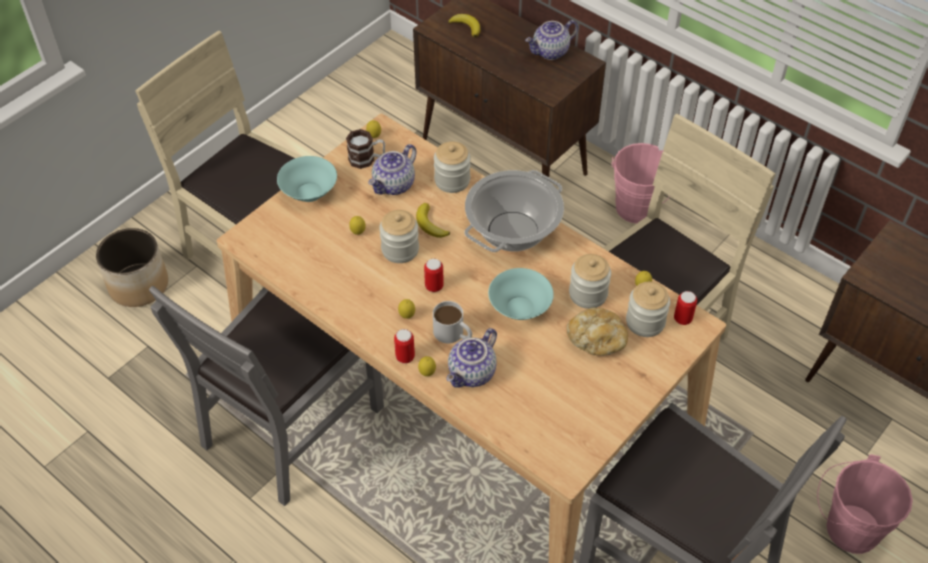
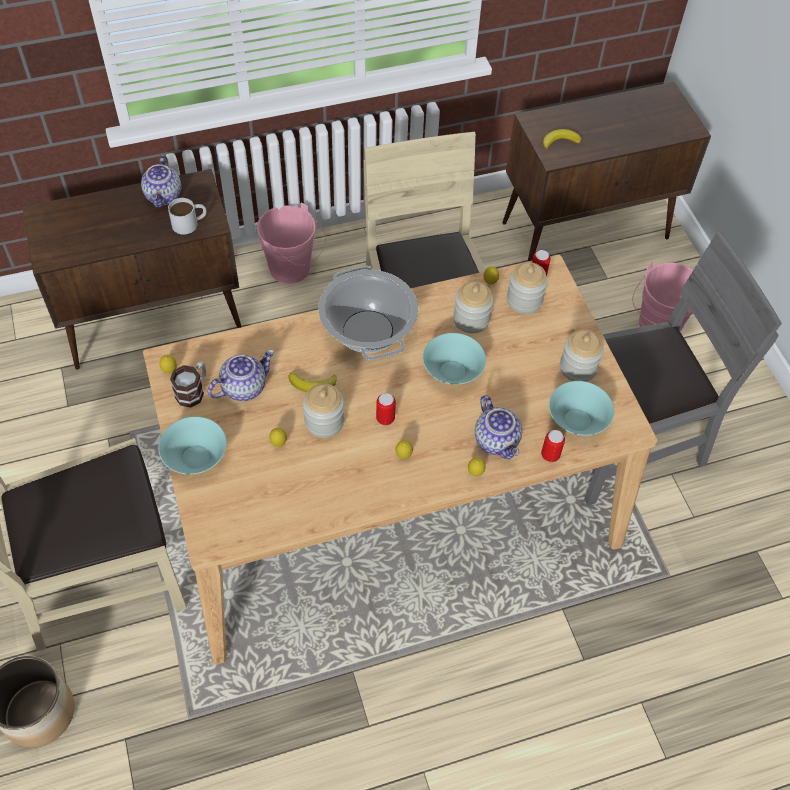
camera: 60 degrees left, 5 degrees up
(291, 424) = (314, 649): grey chair -> none
(394, 185) = (244, 387): teapot -> teapot turned 105 degrees counterclockwise
(405, 357) = (446, 480): can -> can (550, 455)
(452, 180) = (274, 341): jar -> jar (578, 367)
(453, 334) = (447, 432): white mug -> white mug (190, 223)
(466, 27) = (72, 234): banana -> banana (560, 141)
(542, 424) = (578, 421): none -> turquoise bowl
(596, 340) = (520, 340): bread -> none

